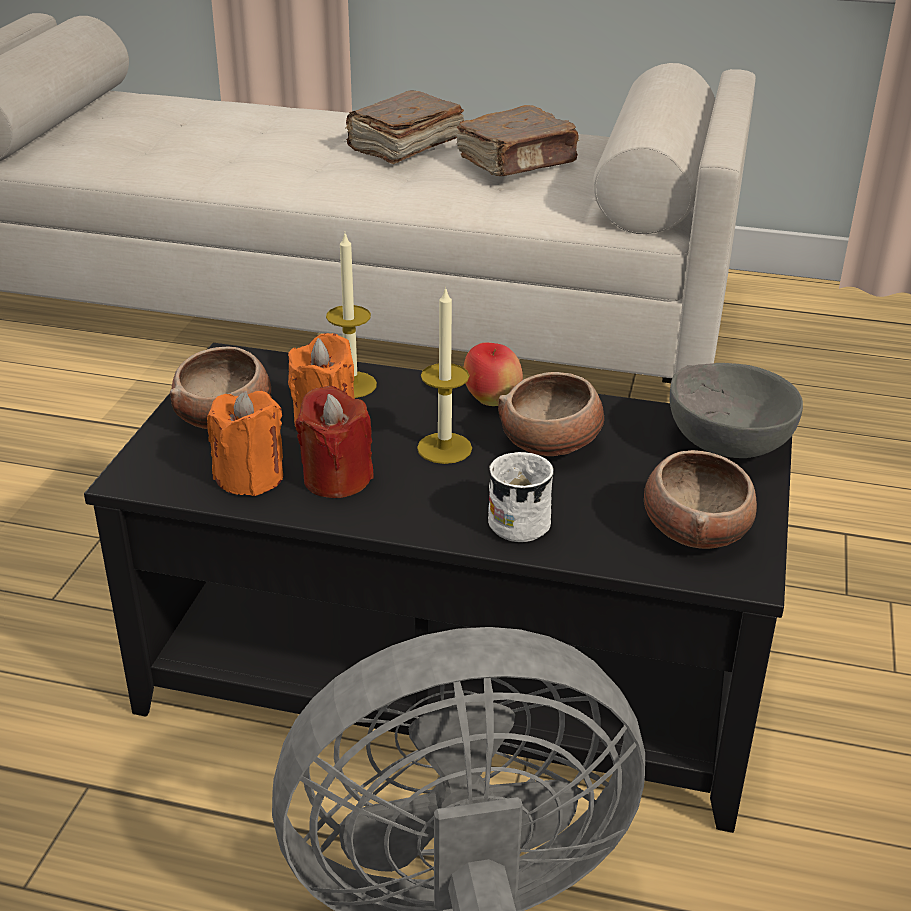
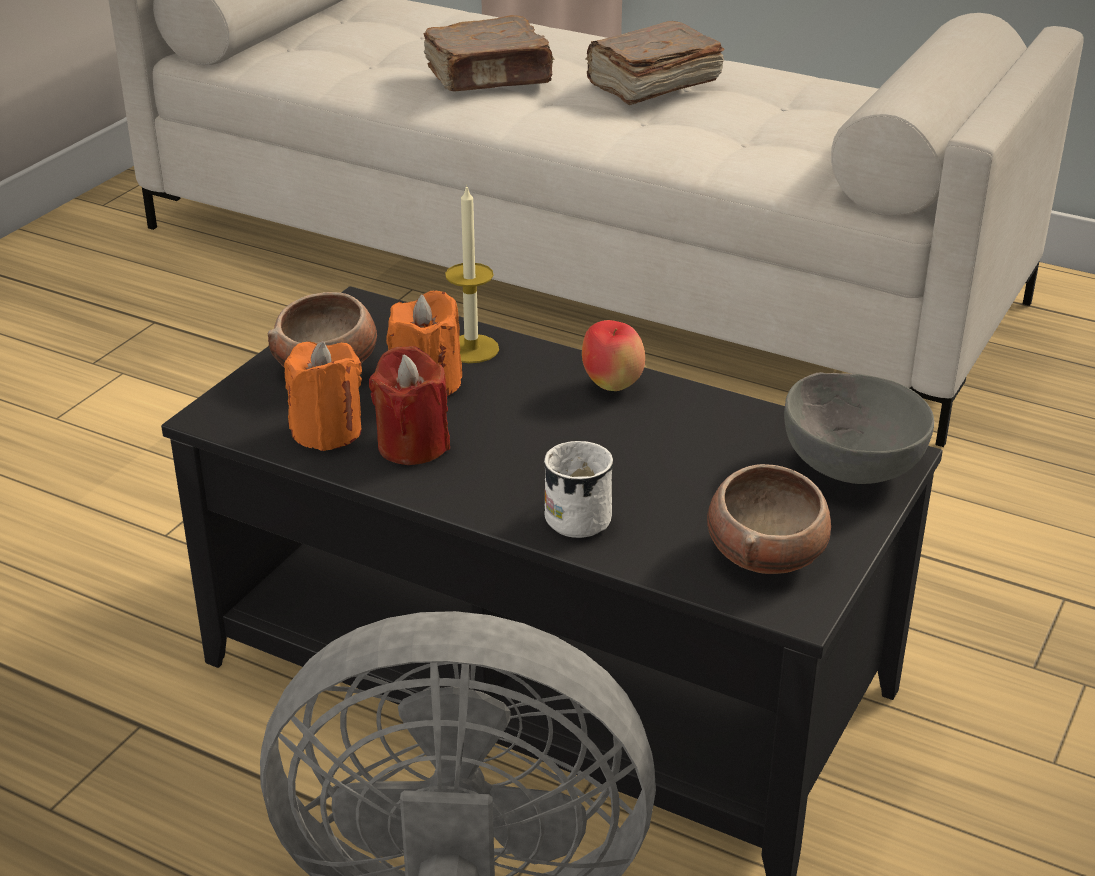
camera: 15 degrees right, 0 degrees up
(444, 448) = (538, 428): candle -> none
(518, 162) = (774, 115): brown book -> brown book (490, 77)
(552, 444) = (655, 440): bowl -> none

